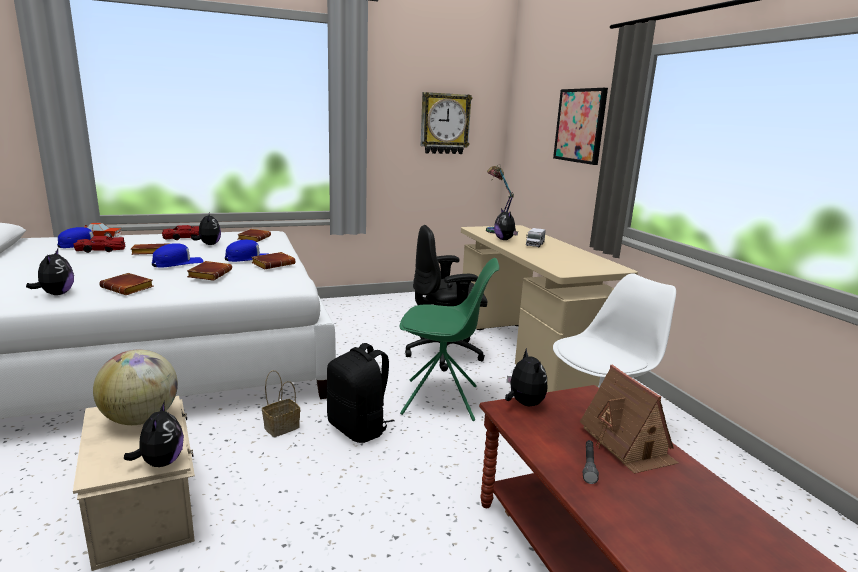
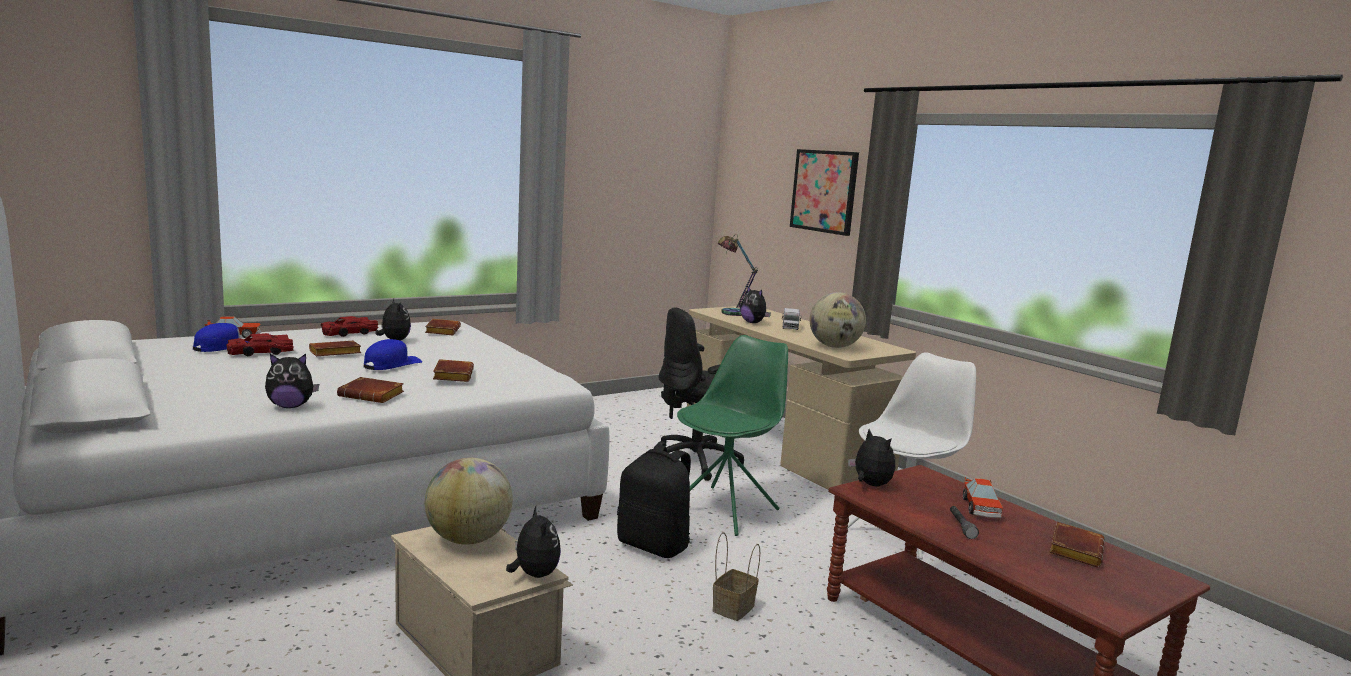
camera: 15 degrees left, 5 degrees down
(56, 294) = (290, 406): plush toy -> plush toy turned 105 degrees clockwise
(248, 258) = (470, 355): blue cap -> none
(274, 264) = (510, 360): brown book -> brown book (1073, 549)
(282, 427) = (566, 552): basket -> basket (733, 607)
(442, 400) = (725, 510): green chair -> green chair turned 45 degrees counterclockwise
(444, 124) = (648, 182): wall clock -> none
(559, 264) = (834, 347): none -> globe
(627, 444) = (980, 508): toy house -> toy car

